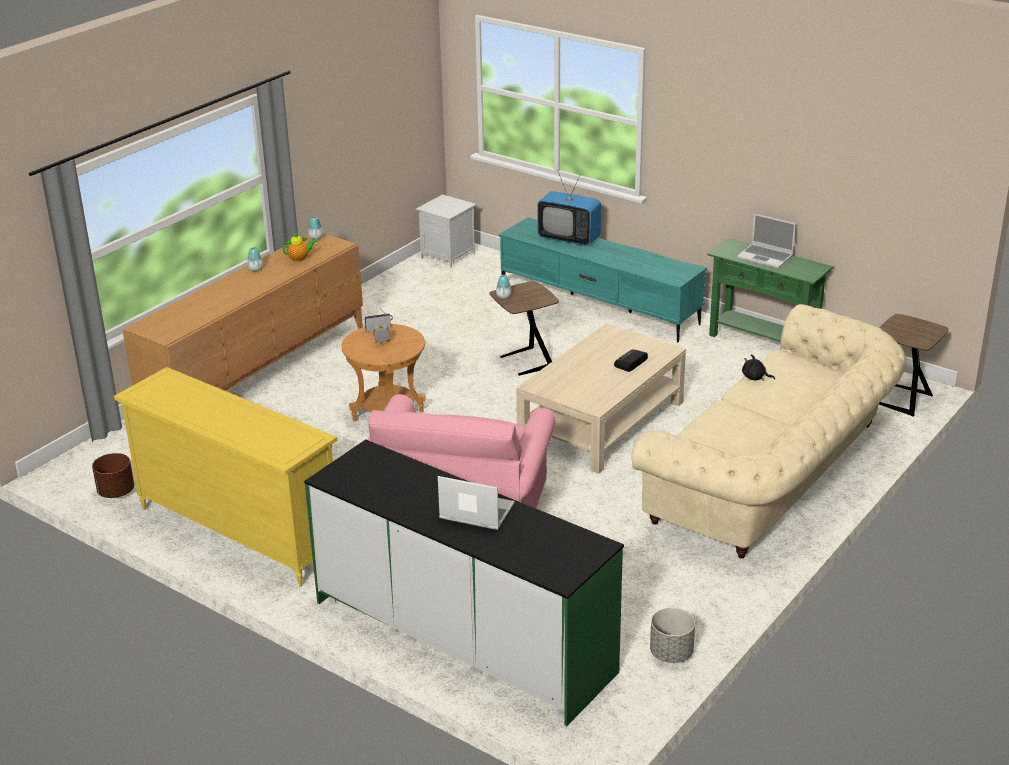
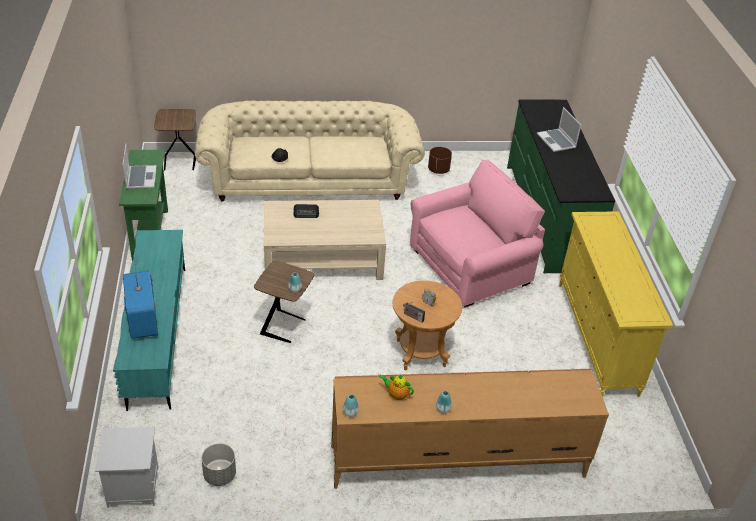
camera: 135 degrees left, 10 degrees up
(116, 492) = (646, 424): brown planter -> brown planter (438, 170)
(671, 653) = (478, 159): grey planter -> grey planter (219, 475)

